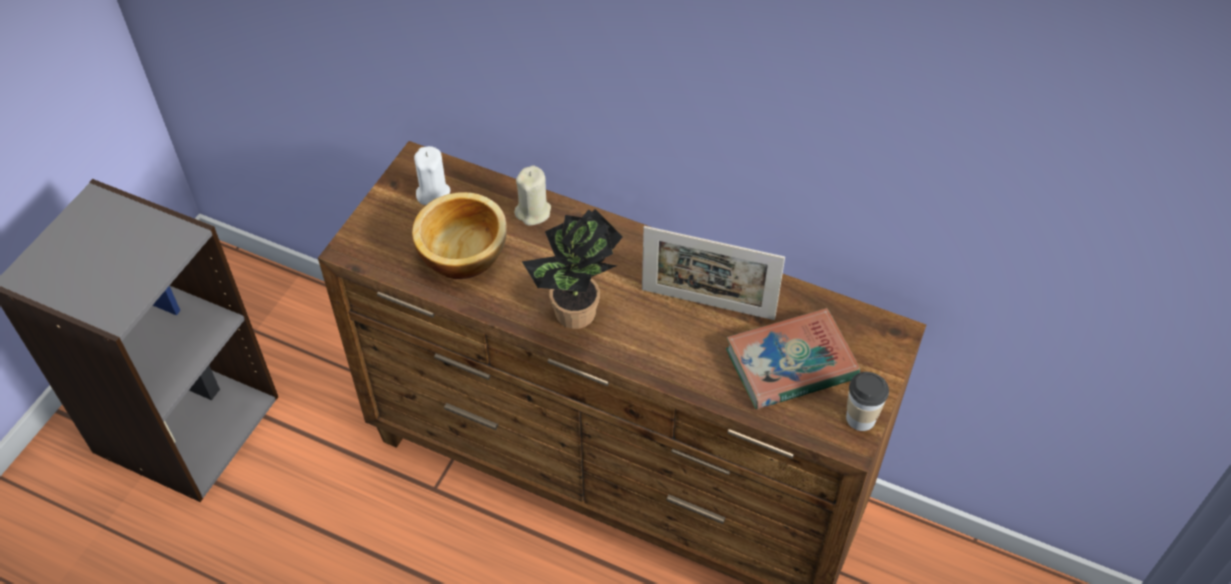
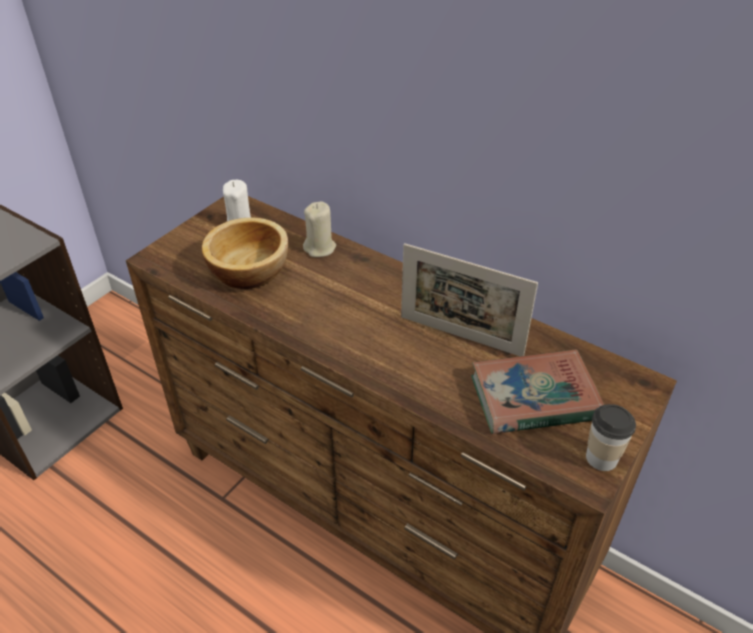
camera: 10 degrees right, 10 degrees down
(576, 317) = (334, 332): potted plant -> none

